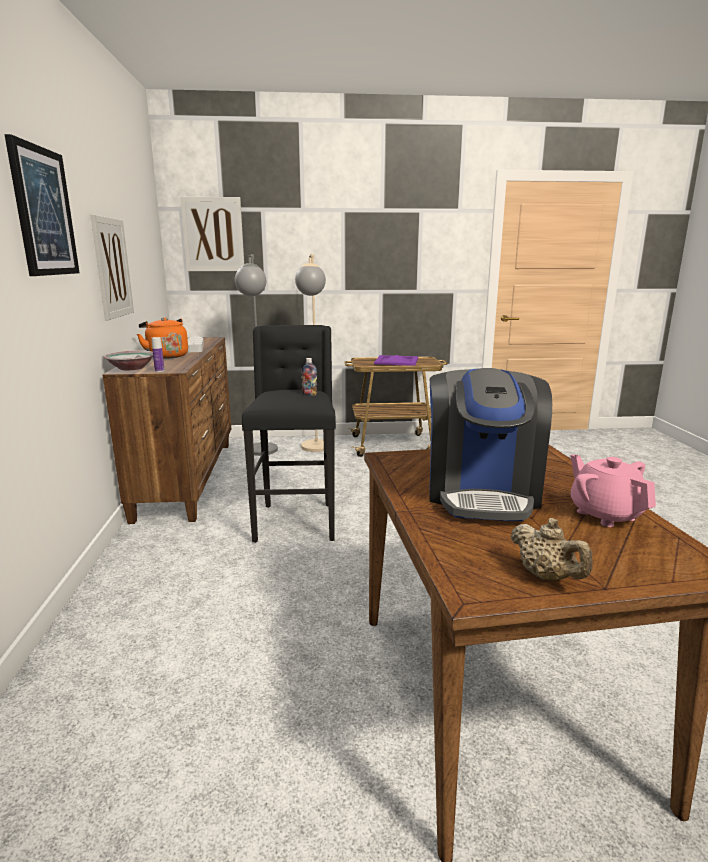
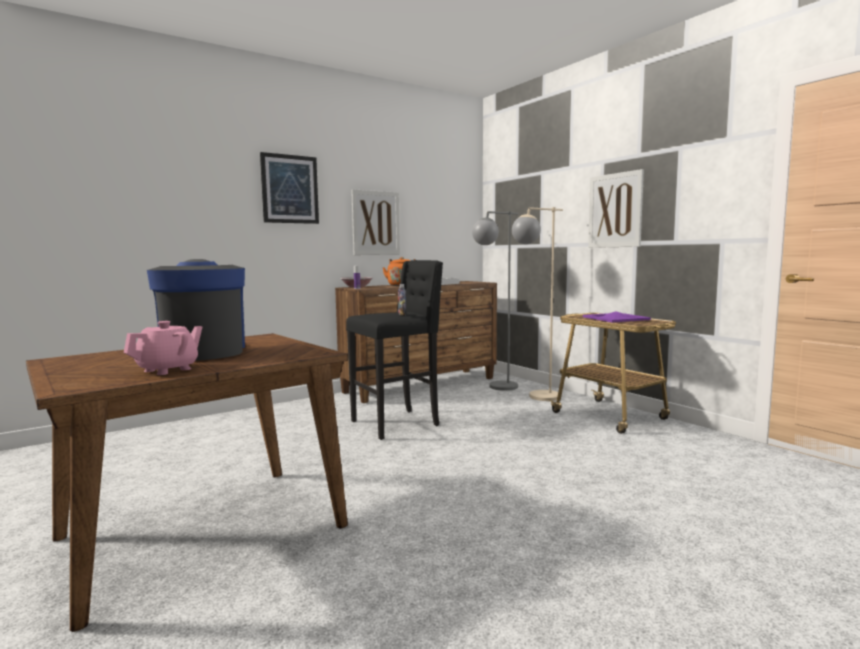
camera: 60 degrees right, 10 degrees down
(213, 234) = (509, 199): picture -> picture (615, 210)
(482, 492) = (203, 351): coffee machine -> coffee machine turned 90 degrees clockwise
(546, 577) = (66, 366): beige teapot -> none

